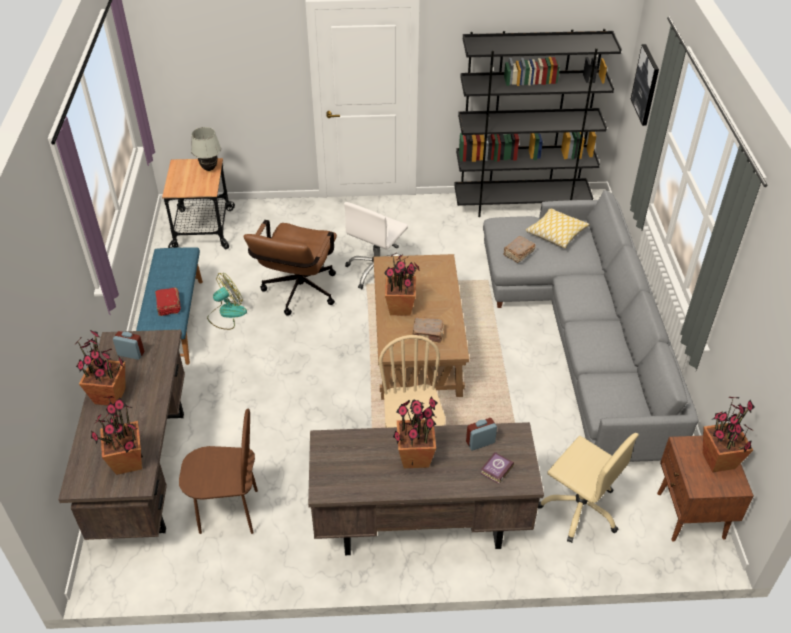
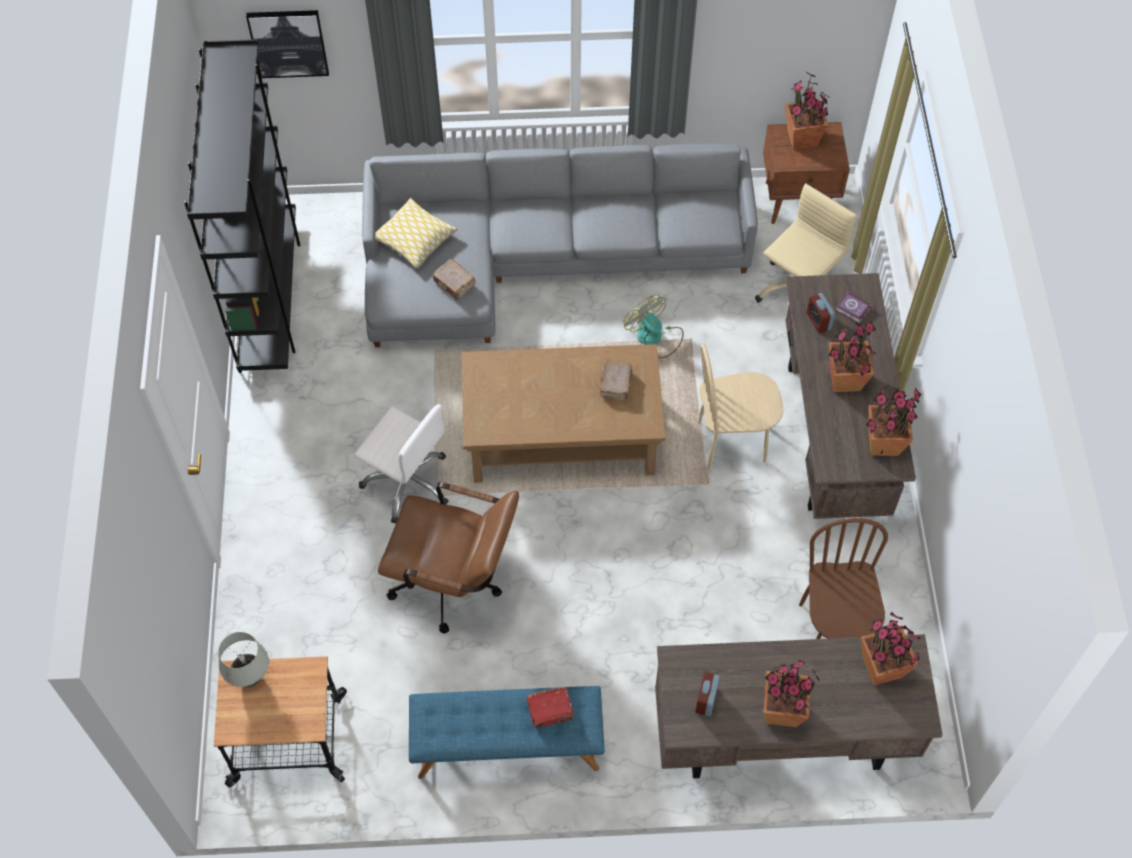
camera: 90 degrees left, 15 degrees up
(226, 314) = (493, 676): fan -> fan (654, 338)
(400, 308) = (568, 413): potted plant -> potted plant (883, 443)

